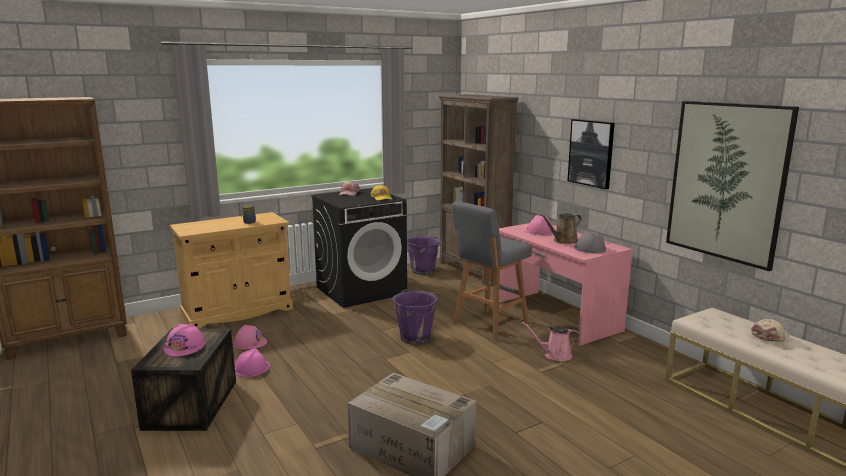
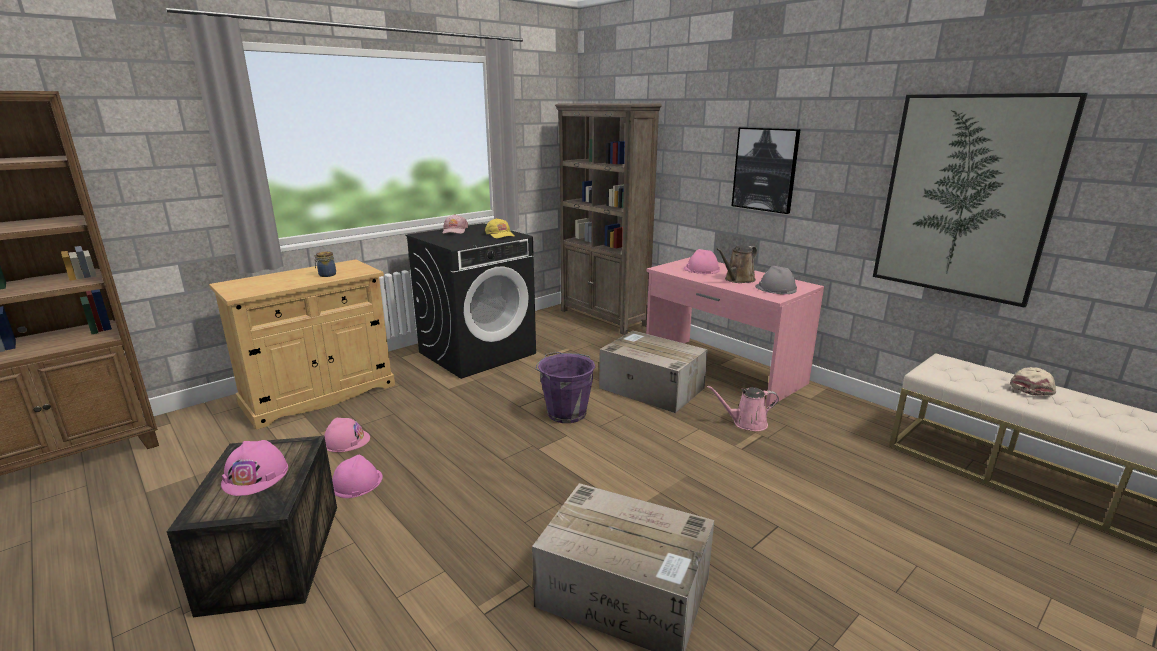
camera: 10 degrees left, 5 degrees up
(423, 270) = (545, 322): purple bucket -> none
(488, 325) = (650, 388): grey stool -> cardboard box

